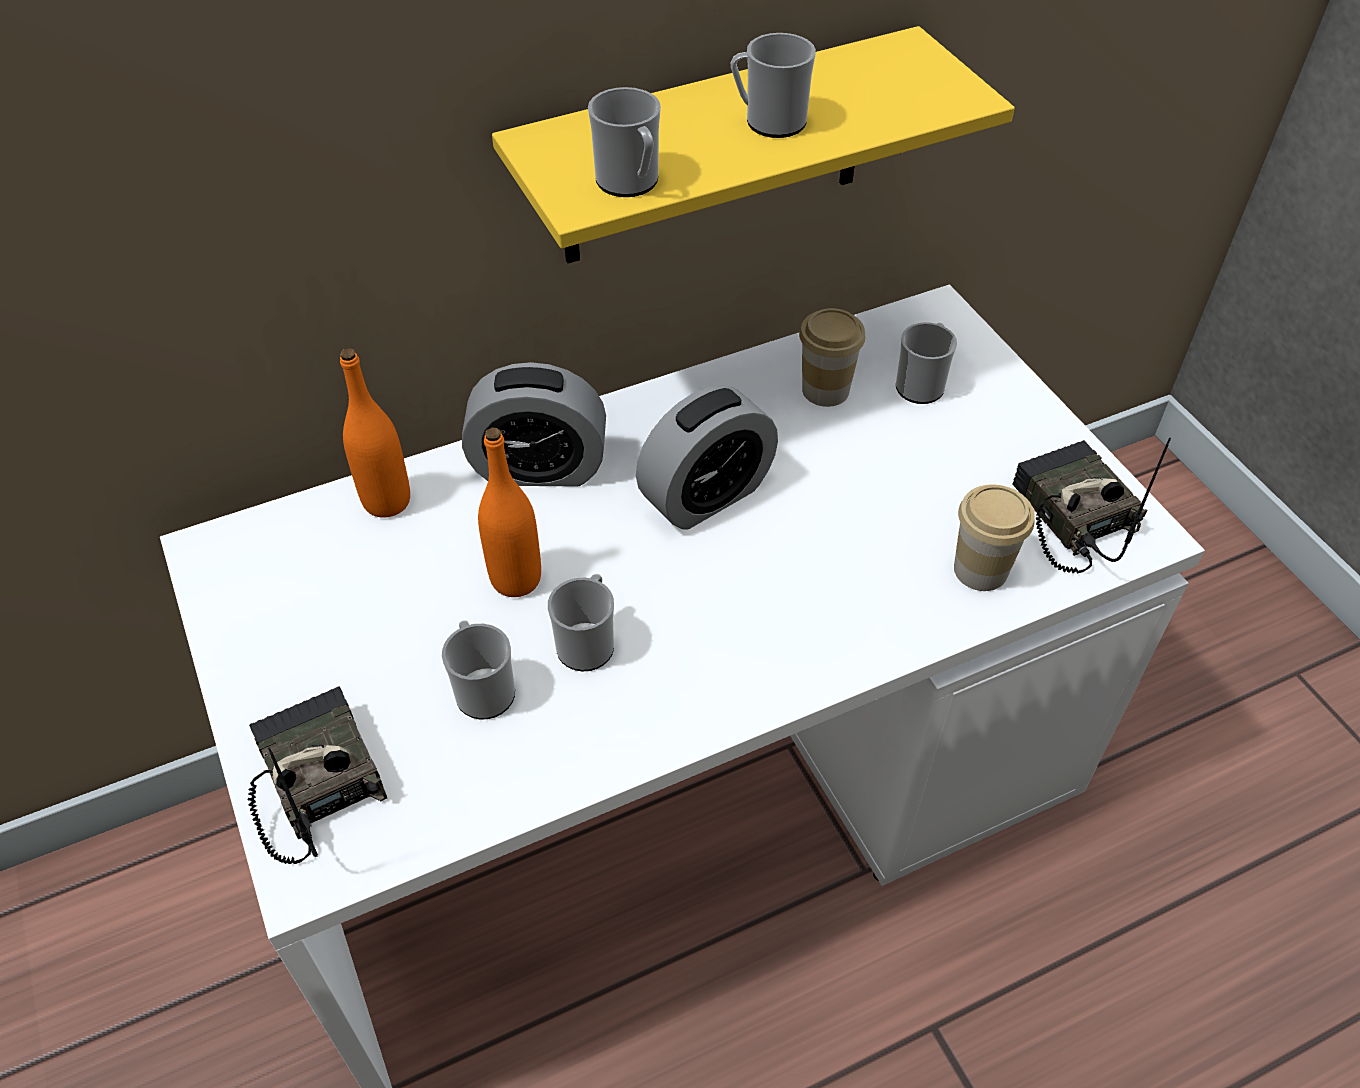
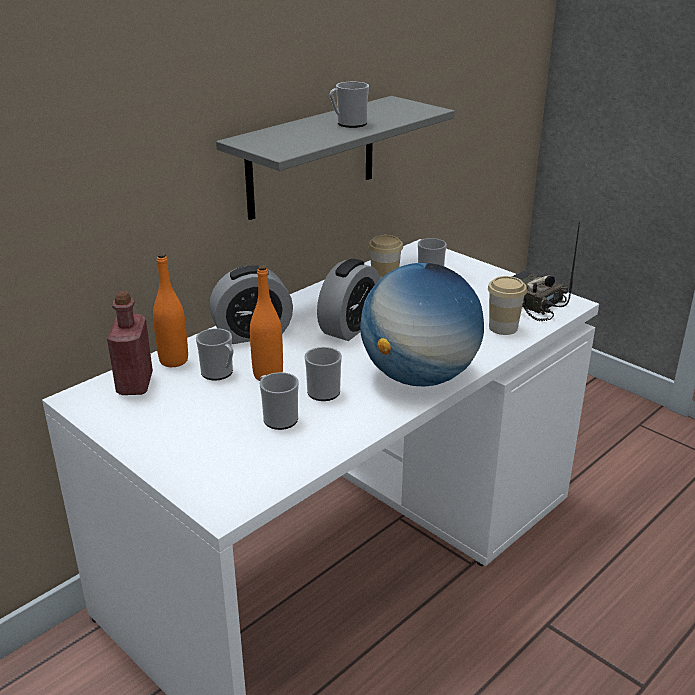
camera: 20 degrees left, 20 degrees down
(305, 540) = (135, 384): none -> red bottle
(313, 782) = (204, 473): radio -> none
(630, 183) = (300, 145): mug -> mug (219, 373)
(714, 150) = (311, 157): yellow shelf -> grey shelf
(763, 657) = (419, 377): none -> globe

